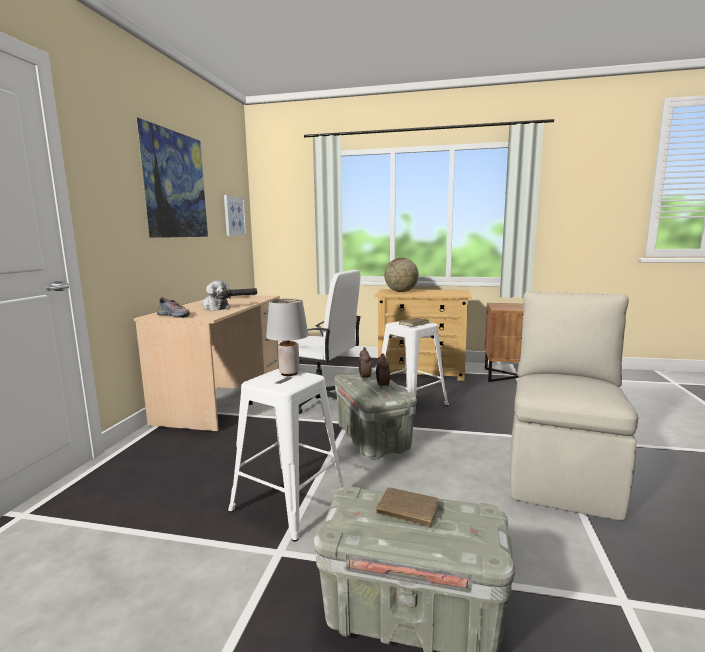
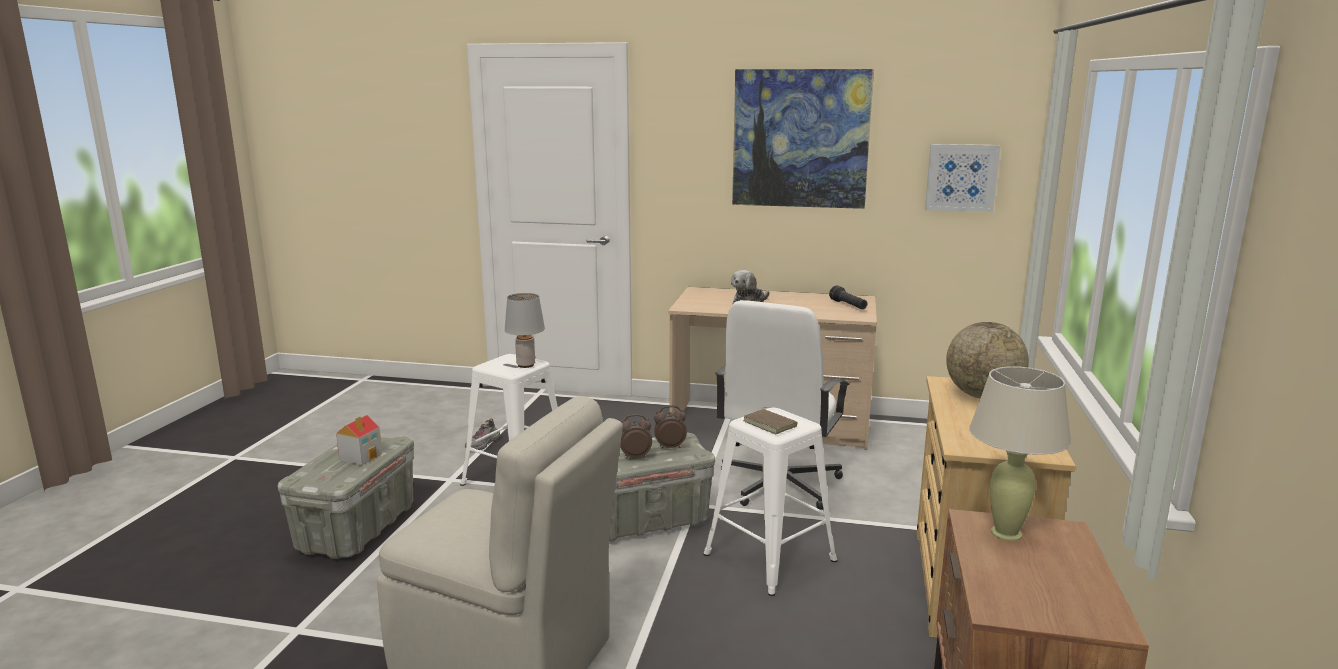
camera: 90 degrees right, 5 degrees up
(174, 316) = (695, 296): shoe -> shoe (483, 444)
(407, 511) = (361, 456): brown book -> toy house
(505, 307) = (1005, 533): none -> beige table lamp

